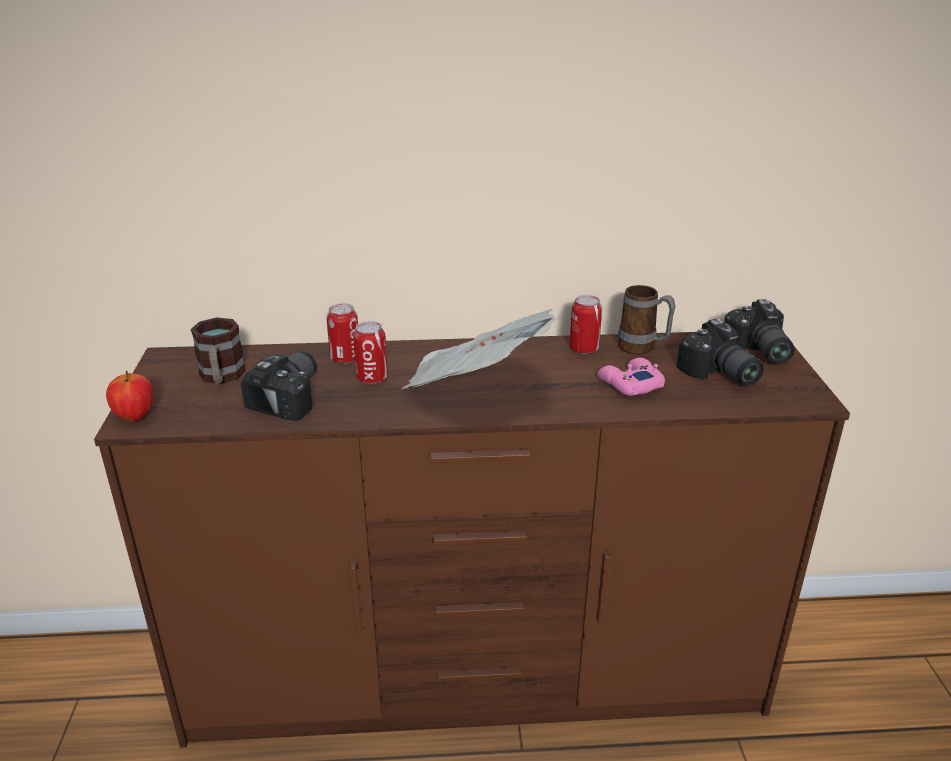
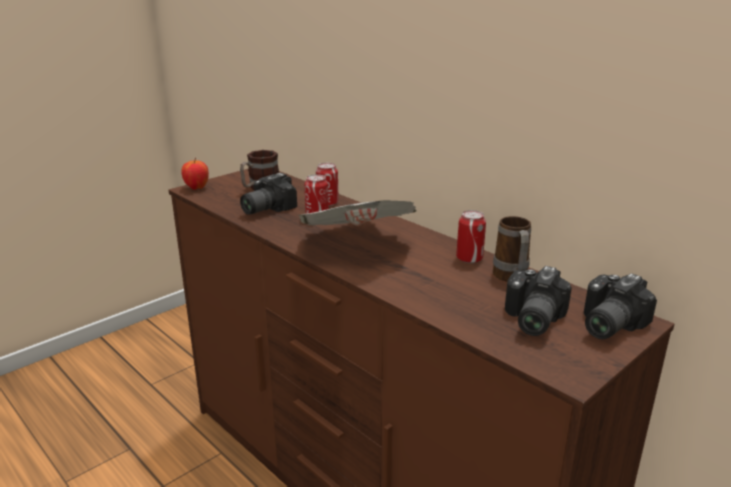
camera: 50 degrees right, 5 degrees down
(292, 398) = (264, 208): camera -> camera turned 150 degrees clockwise
(629, 384) = (449, 290): pink game controller -> none

